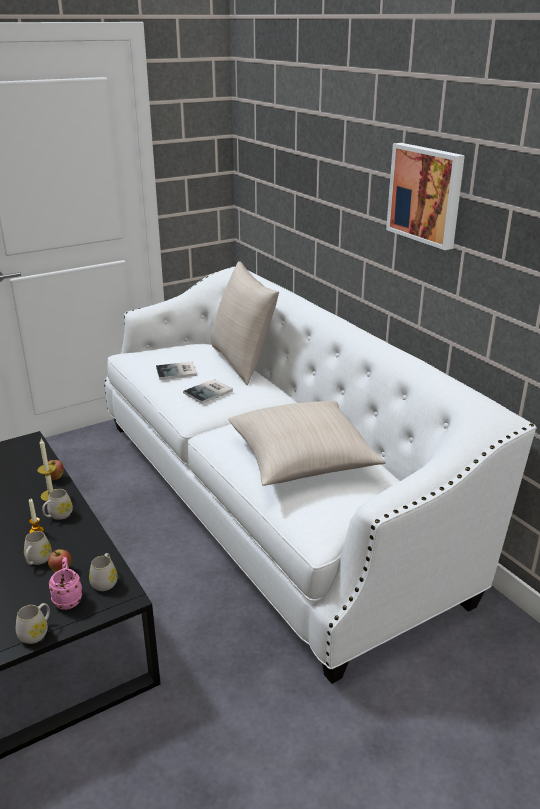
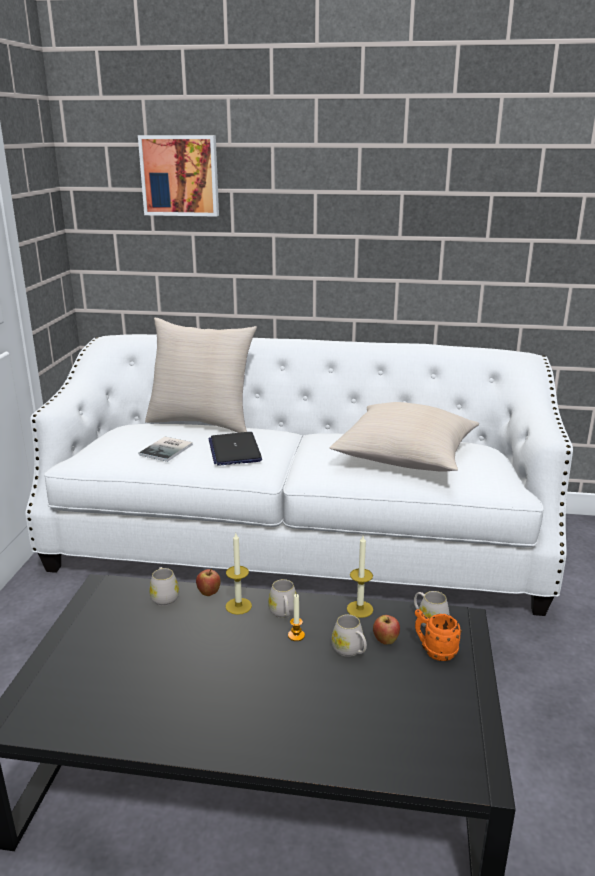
camera: 50 degrees left, 5 degrees down
(36, 632) = (472, 687): white mug -> white mug (164, 597)
(68, 598) = (434, 651): pink mug -> orange mug
(92, 543) = (360, 609): none -> candle
(209, 392) = (234, 450): book -> laptop
(426, 194) = (398, 199): picture -> picture (180, 175)

